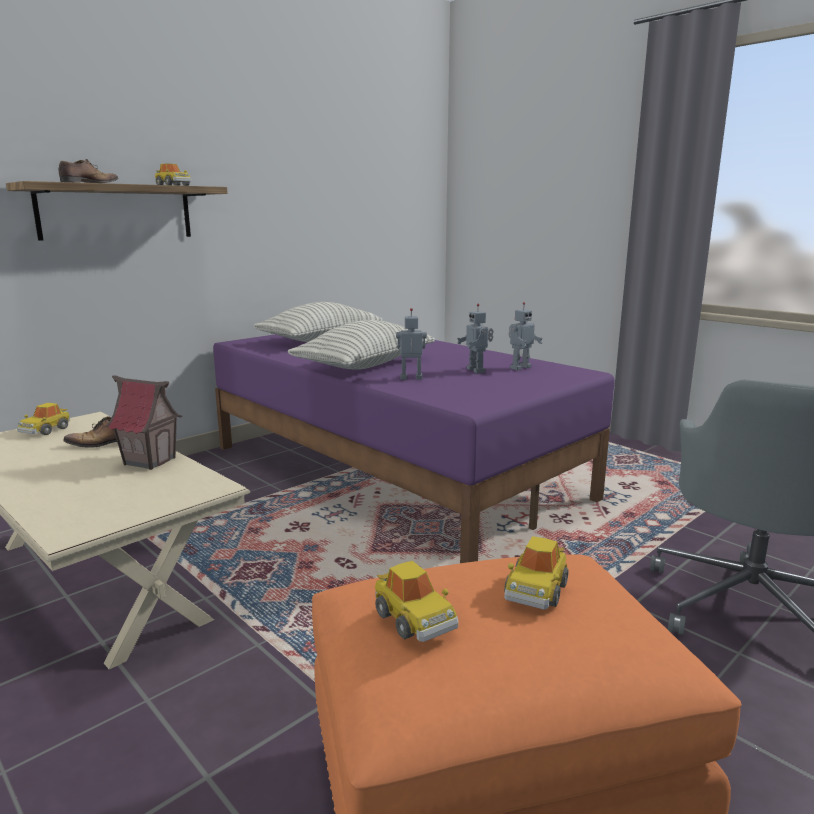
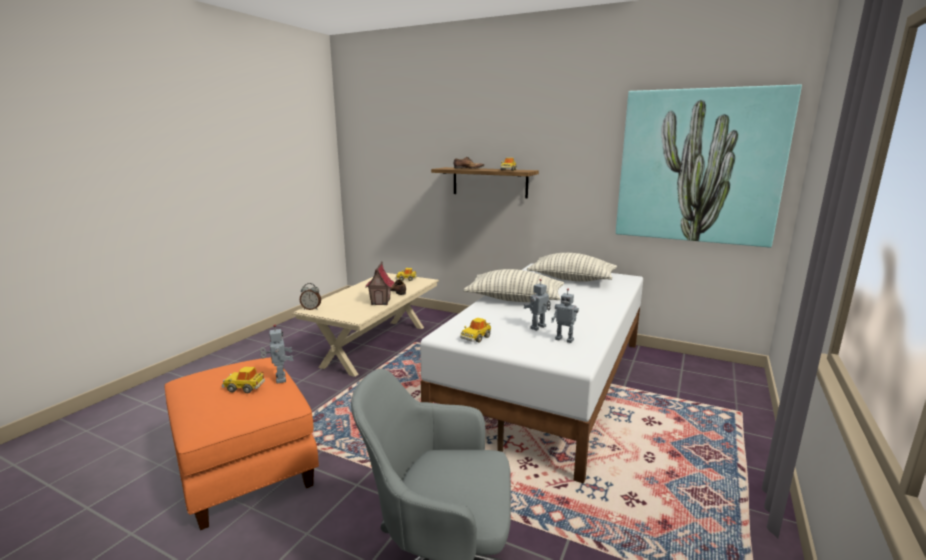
camera: 70 degrees right, 0 degrees up
(67, 529) = (311, 309): none -> alarm clock
(378, 183) = (698, 167): none -> picture
(392, 470) = (549, 382): purple bed -> white bed
(411, 378) = (495, 314): toy robot -> toy robot (279, 379)
(414, 619) = (227, 368): toy car -> toy car (476, 337)

